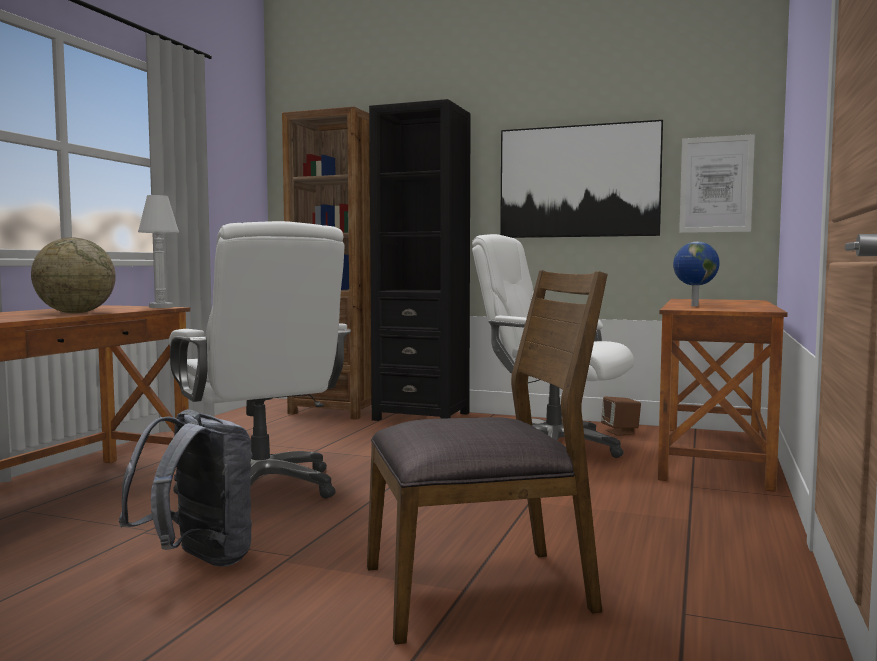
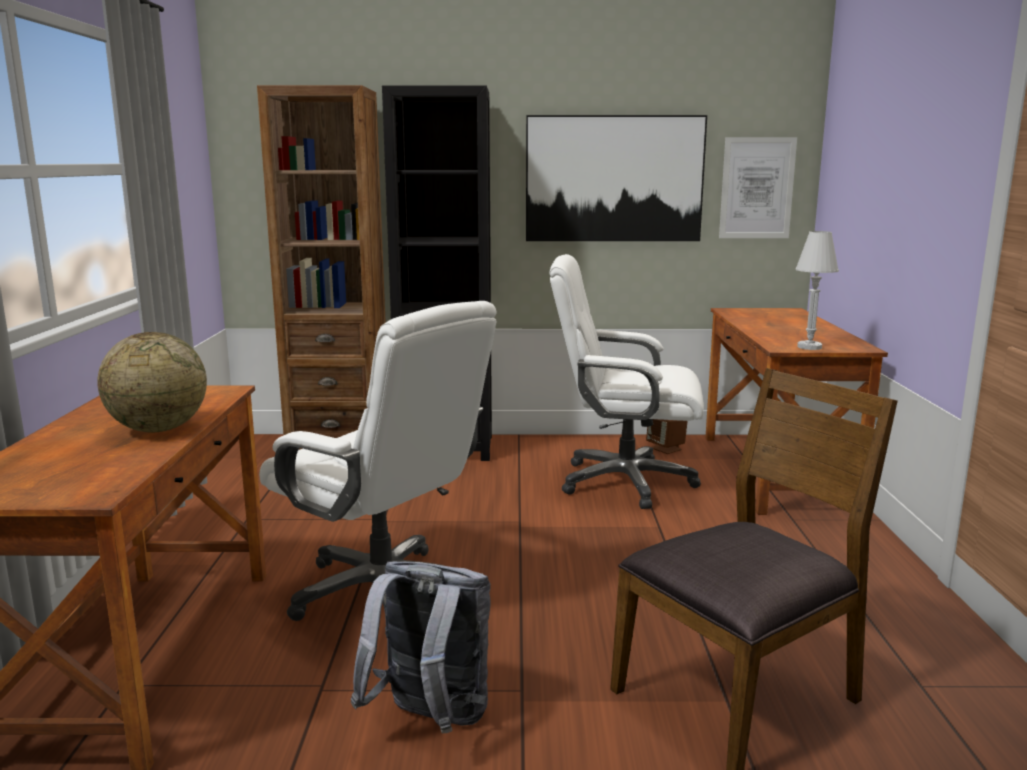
camera: 20 degrees left, 10 degrees up
(161, 307) = (221, 390): white table lamp -> white table lamp (809, 347)
(693, 306) = (779, 337): globe -> none

